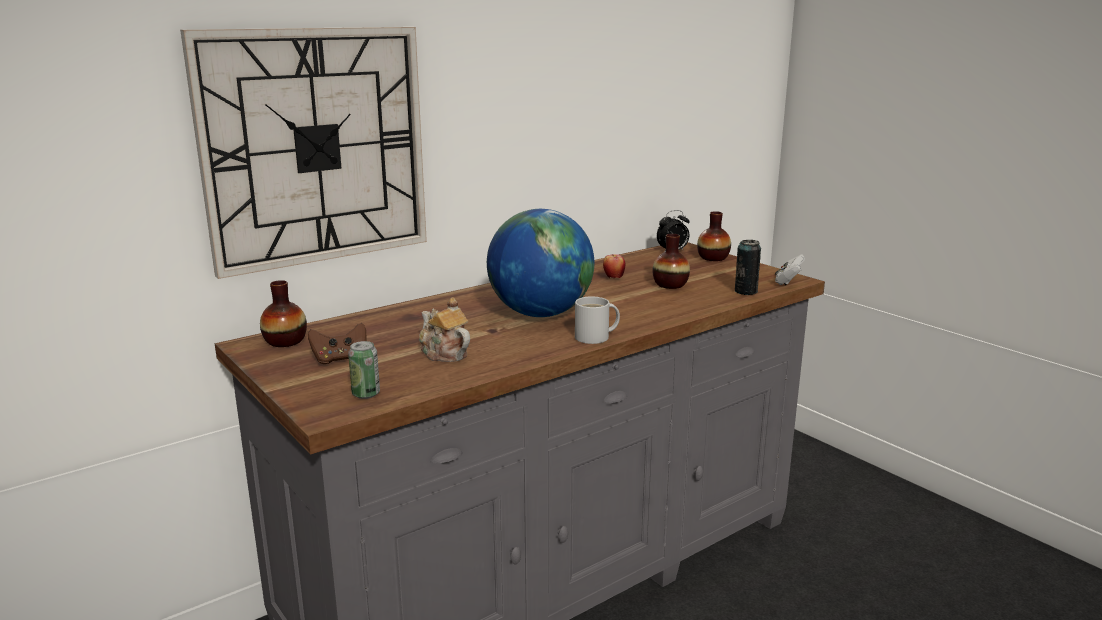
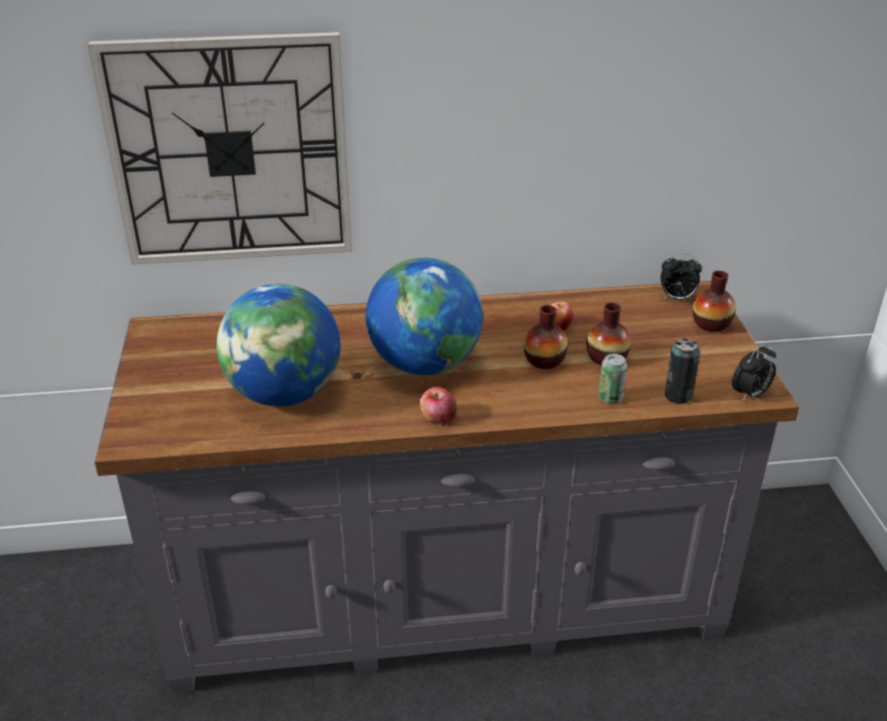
camera: 30 degrees right, 15 degrees up
(285, 341) = (180, 334): vase -> vase (544, 360)
(340, 359) = (199, 372): brown game controller -> none
(366, 394) = (176, 427): can -> can (610, 398)
(444, 353) = (284, 394): teapot -> globe
(595, 337) = (438, 418): white mug -> apple
(788, 282) = (750, 395): white game controller -> alarm clock

